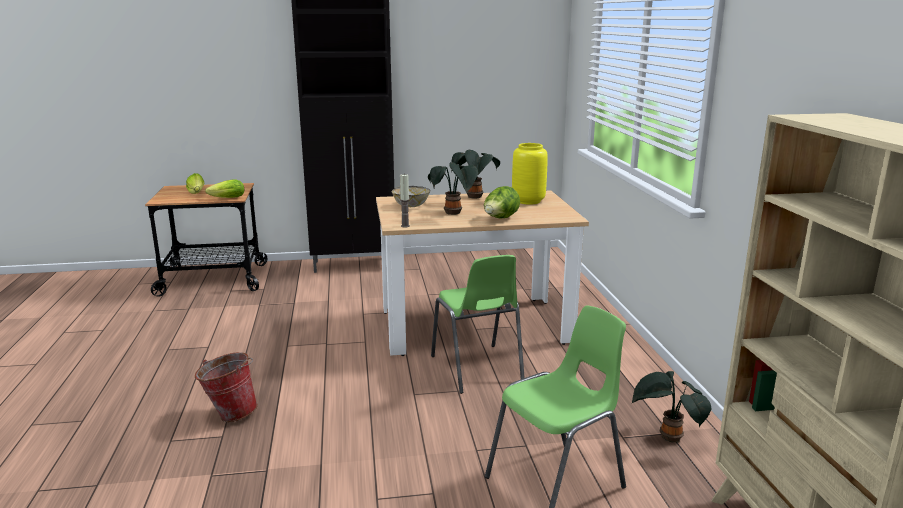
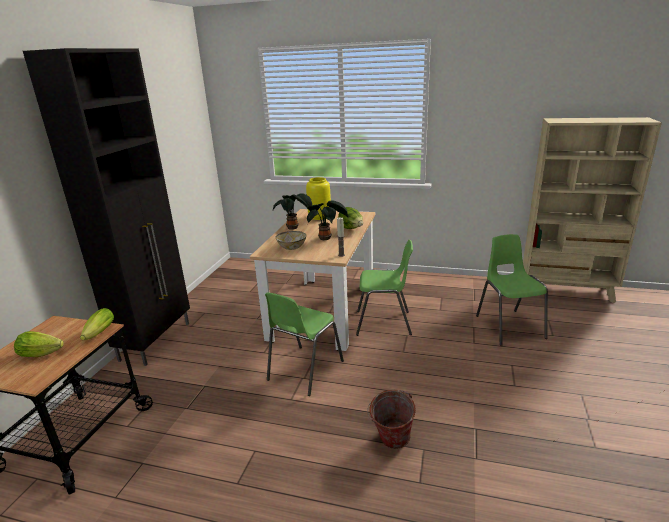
camera: 65 degrees left, 5 degrees up
(340, 341) = (304, 370): none -> green chair
(668, 437) = (478, 290): potted plant -> none

